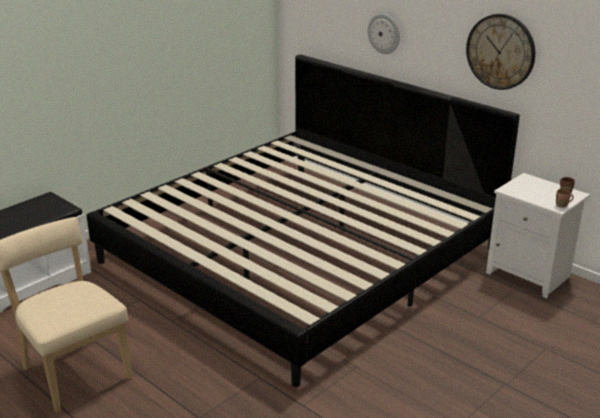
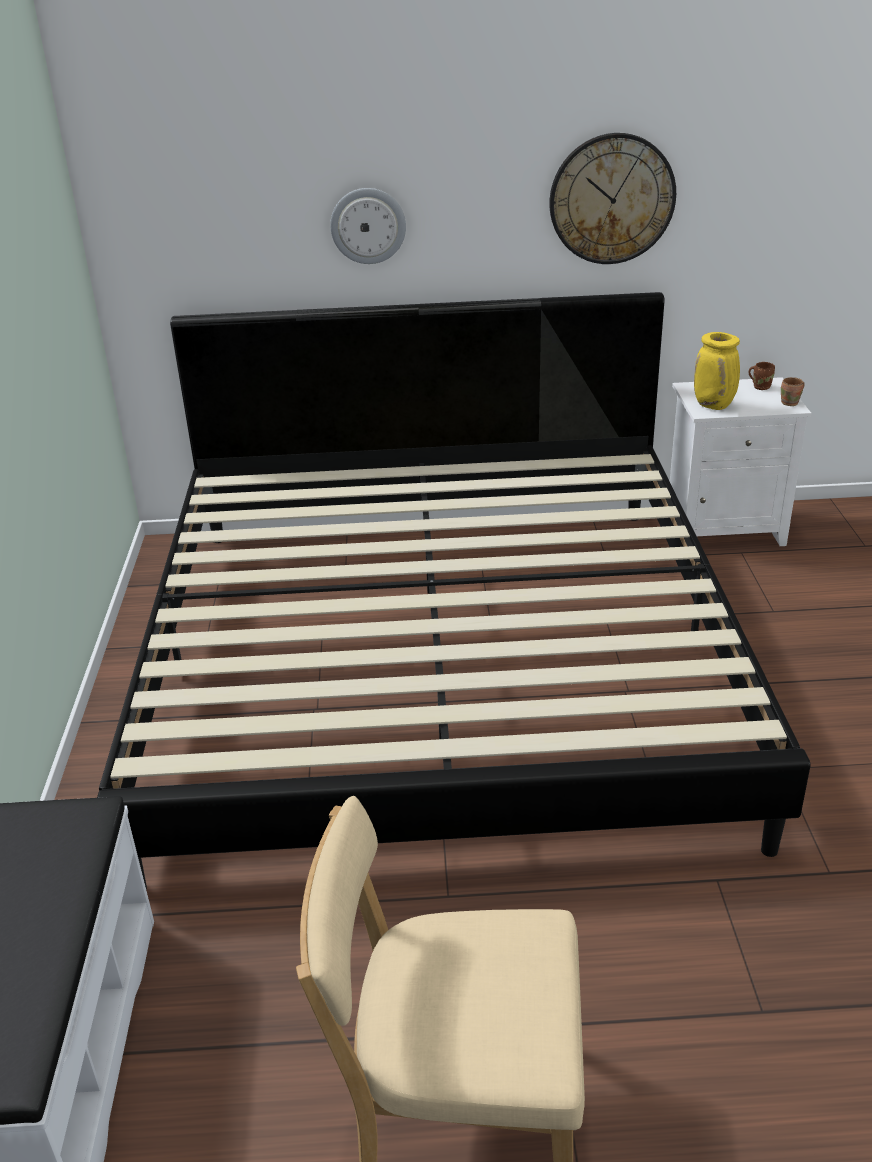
camera: 45 degrees left, 5 degrees up
(518, 190) = (714, 406): none -> yellow vase

